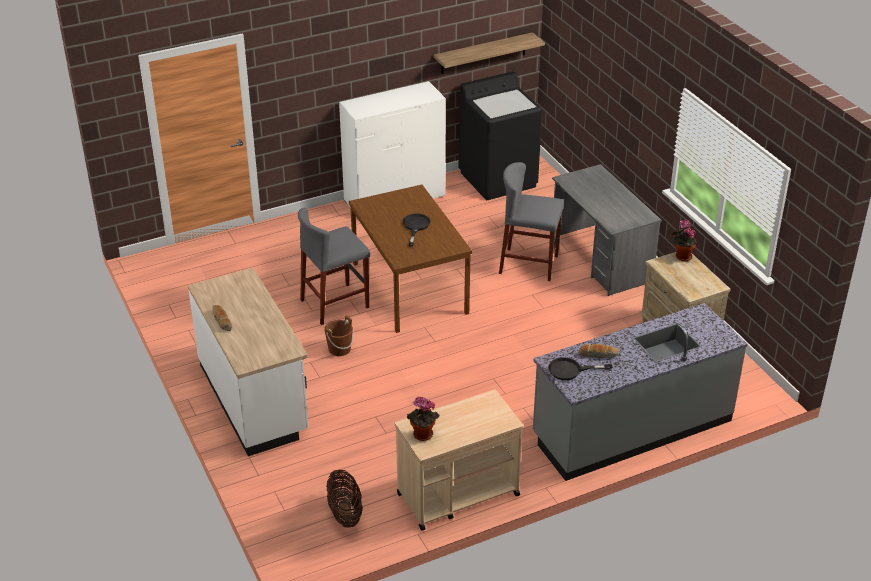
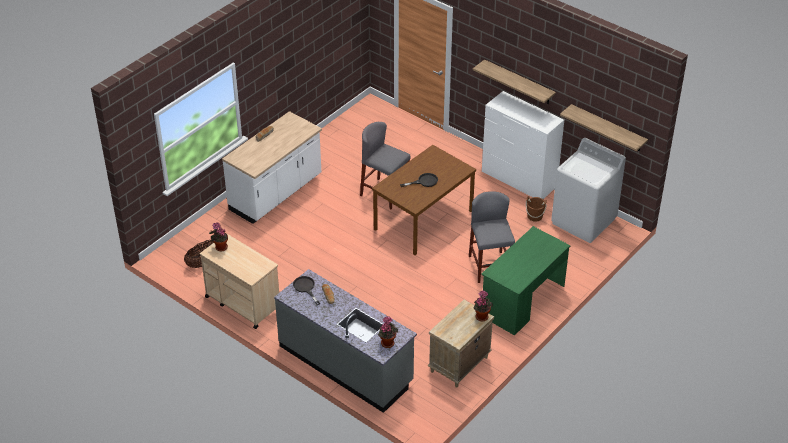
camera: 65 degrees right, 5 degrees up
(339, 349) = (342, 211): brown bucket -> brown bucket (535, 216)
(358, 75) = (519, 82): none -> shelf
(498, 179) = (584, 221): black washing machine -> white washing machine
(600, 259) = (523, 301): grey desk -> green desk
(710, 329) = (387, 342): none -> potted plant

